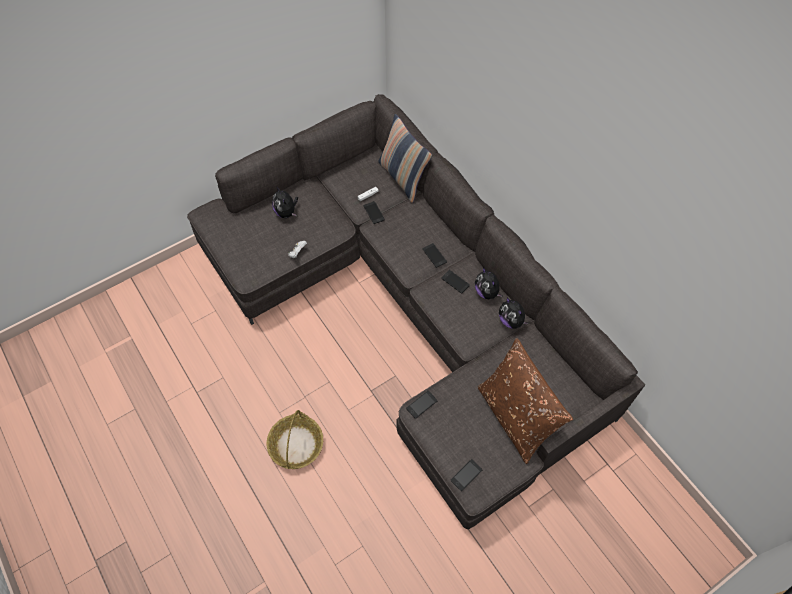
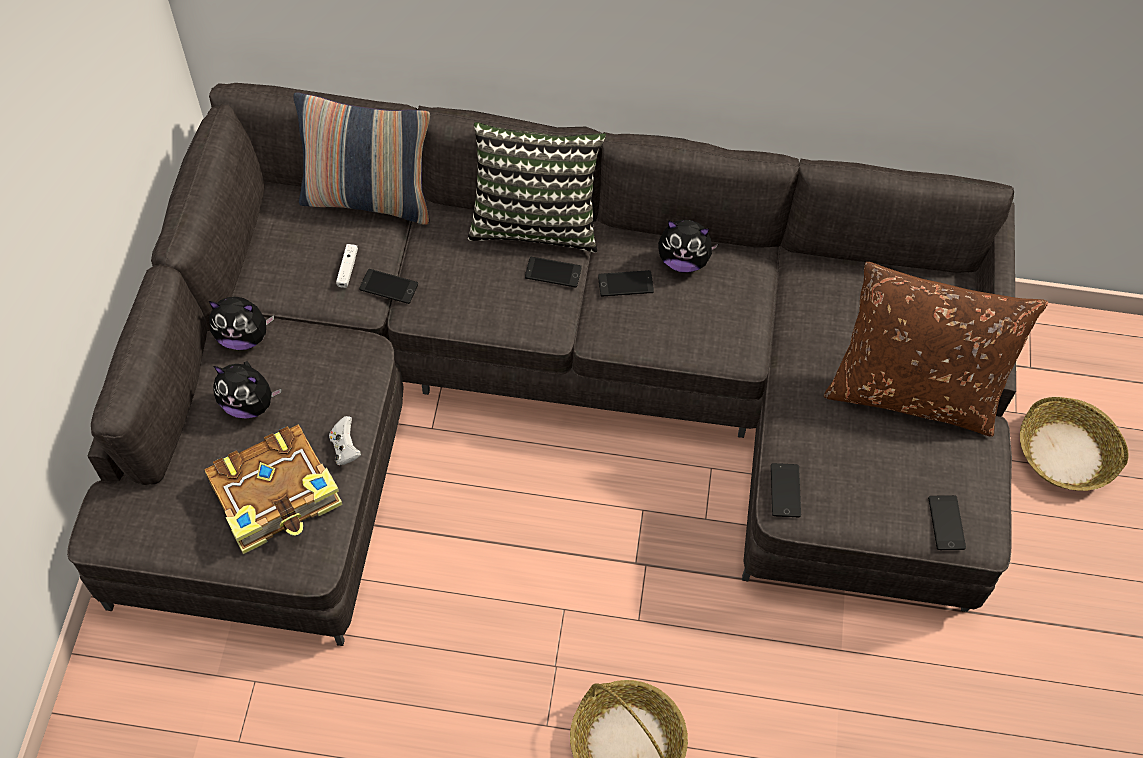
camera: 50 degrees left, 0 degrees up
(260, 249) = (277, 496): none -> book
(450, 233) = (535, 221): none -> pillow
(511, 320) = (757, 271): plush toy -> plush toy (243, 337)
(585, 516) = (1066, 453): none -> basket

